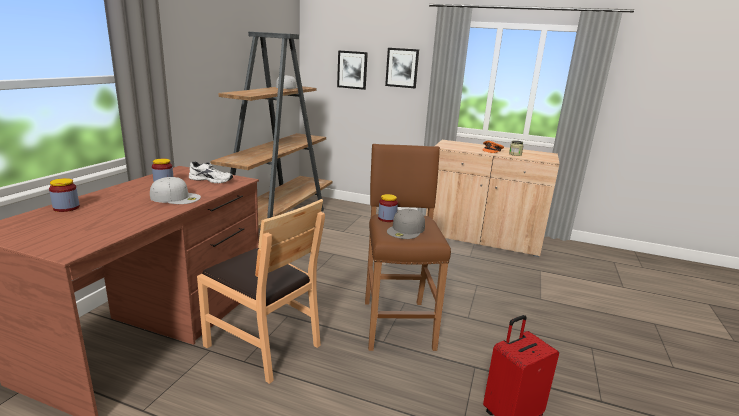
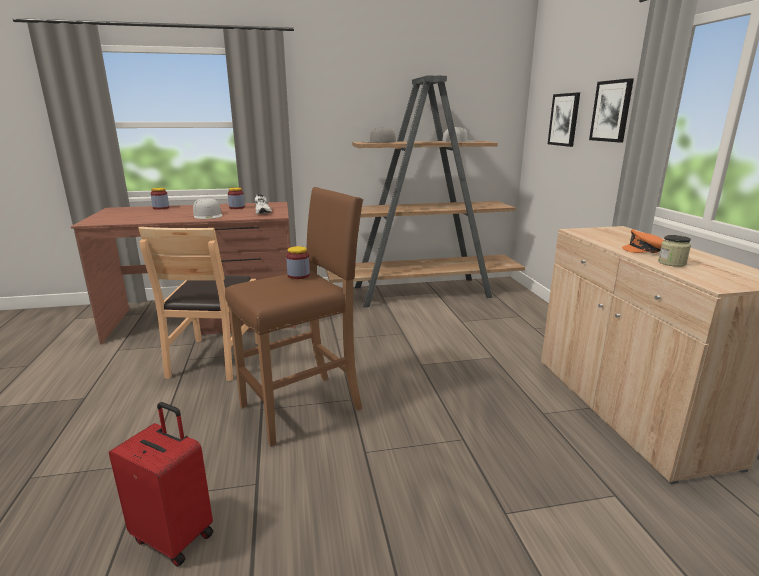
camera: 60 degrees right, 0 degrees up
(406, 230) = (274, 287): grey cap -> grey cap (378, 142)

